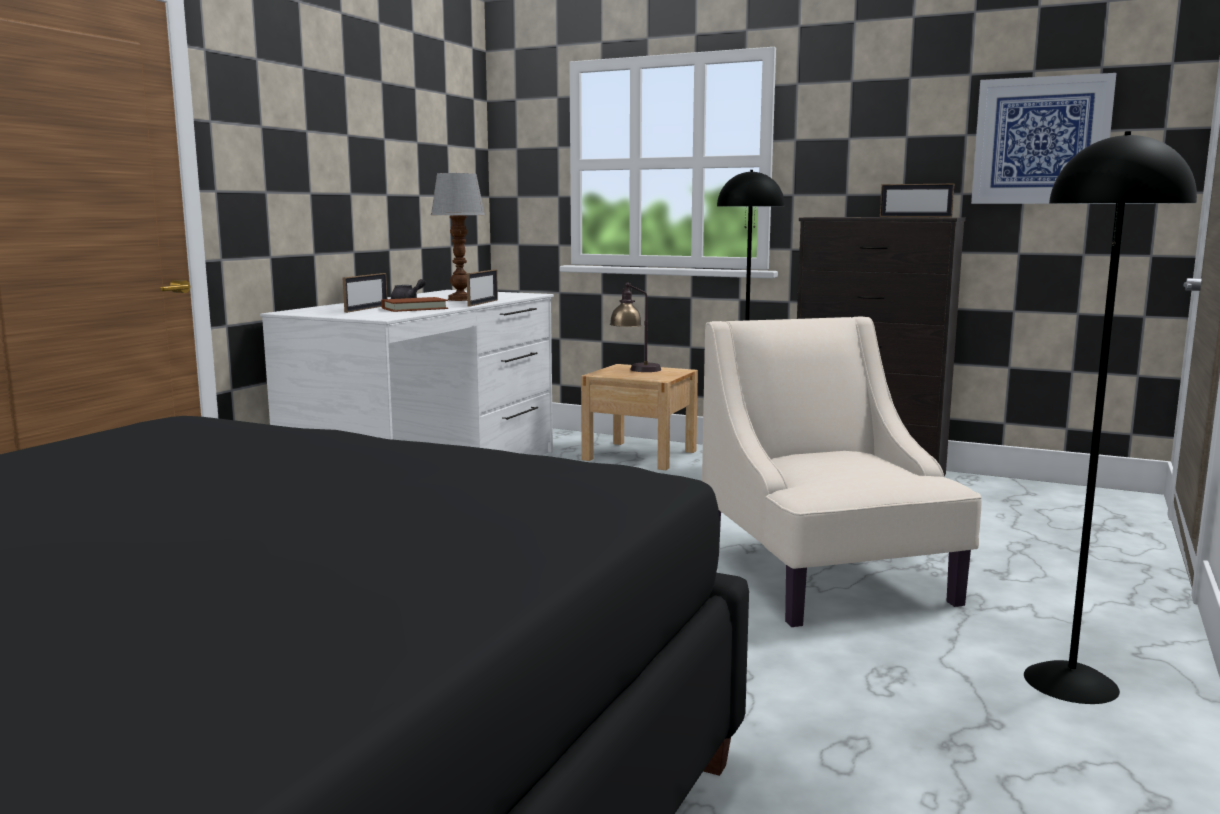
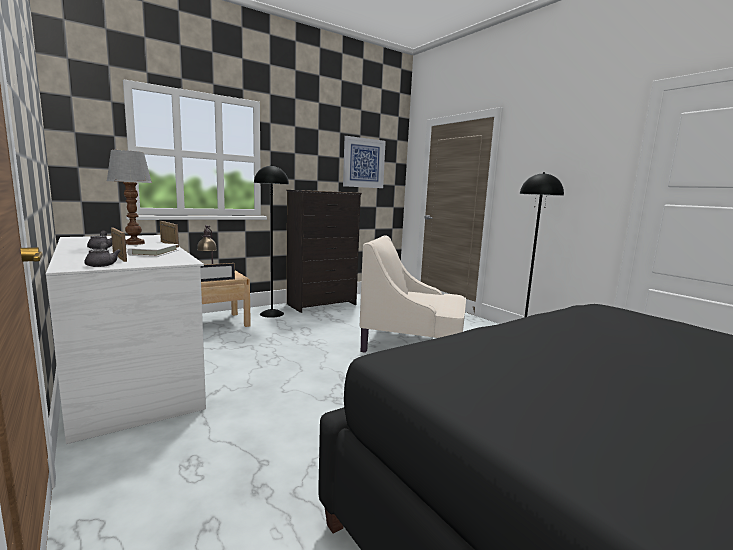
camera: 60 degrees left, 0 degrees up
(318, 312) = (102, 264): none -> grey teapot
(414, 308) = (154, 252): brown book -> white book
(915, 217) = (339, 191): picture frame -> picture frame (216, 280)

